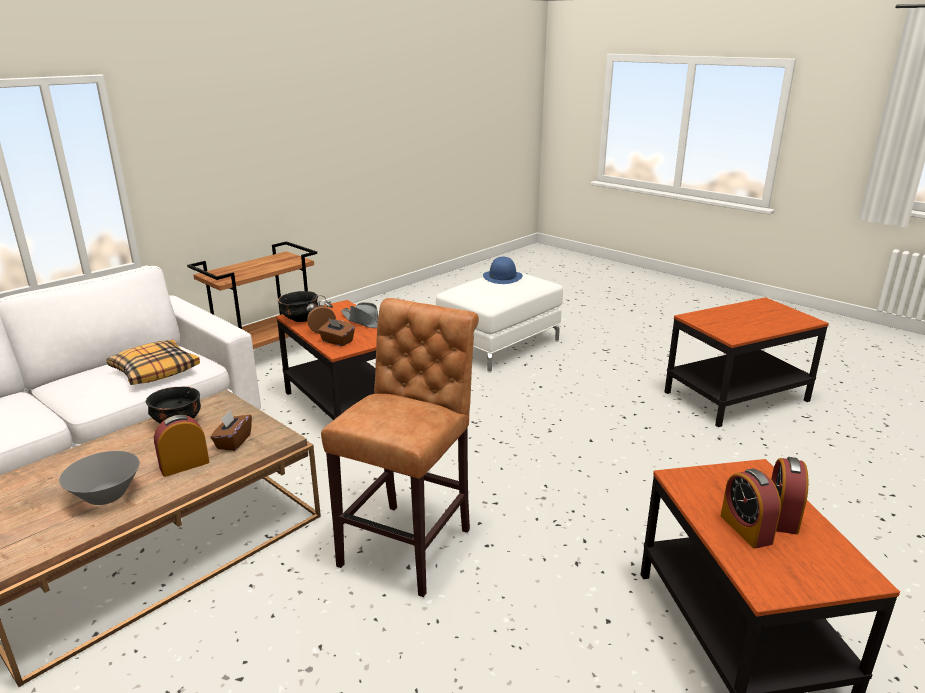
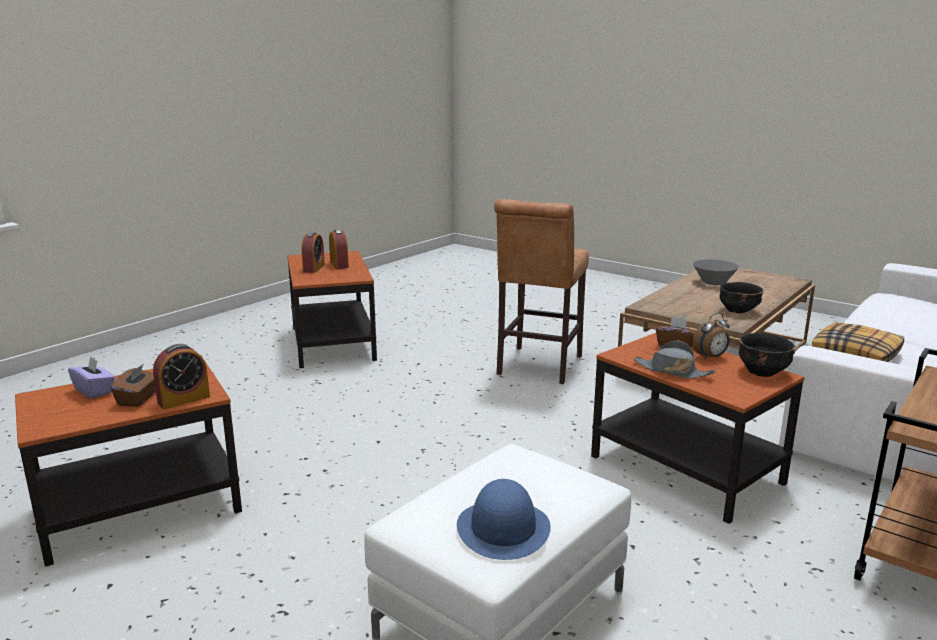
camera: 175 degrees right, 5 degrees down
(184, 465) = (690, 293): alarm clock -> alarm clock (184, 399)
(233, 442) = (676, 303): brown tissue box -> brown tissue box (138, 399)
(775, 322) = (94, 391): none -> purple tissue box

